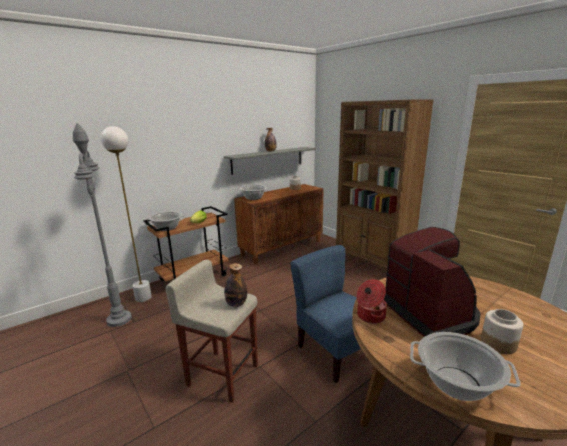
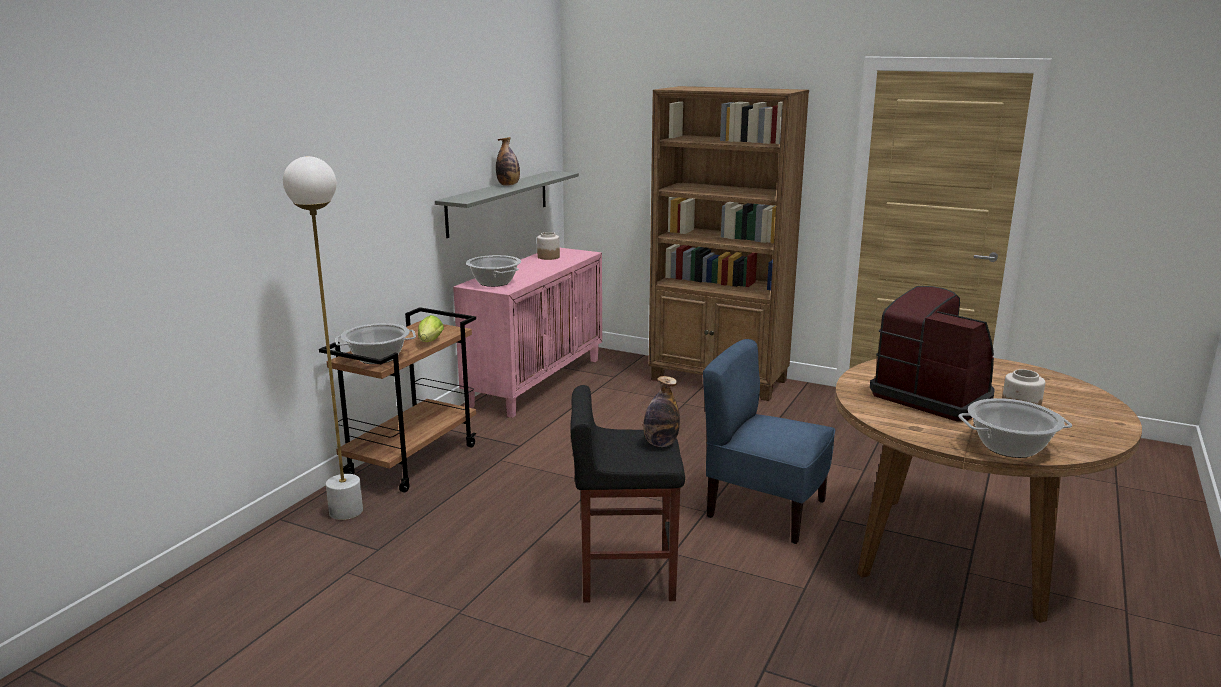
camera: 25 degrees left, 0 degrees up
(119, 319) = (342, 553): grey floor lamp -> none
(222, 374) = (625, 576): beige stool -> black stool
(282, 248) = (536, 382): brown cabinet -> pink cabinet
(370, 316) = (874, 412): cooking pot -> none

